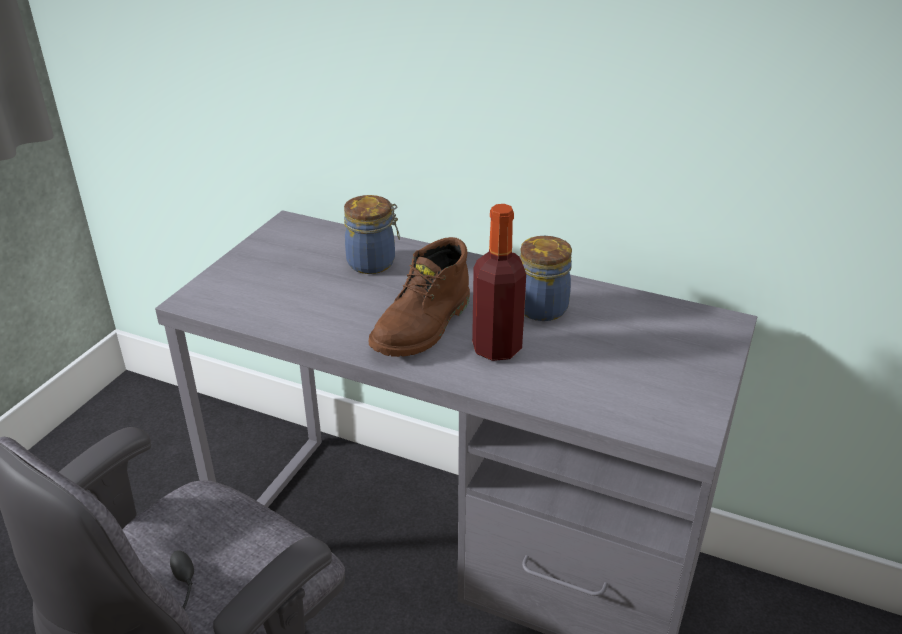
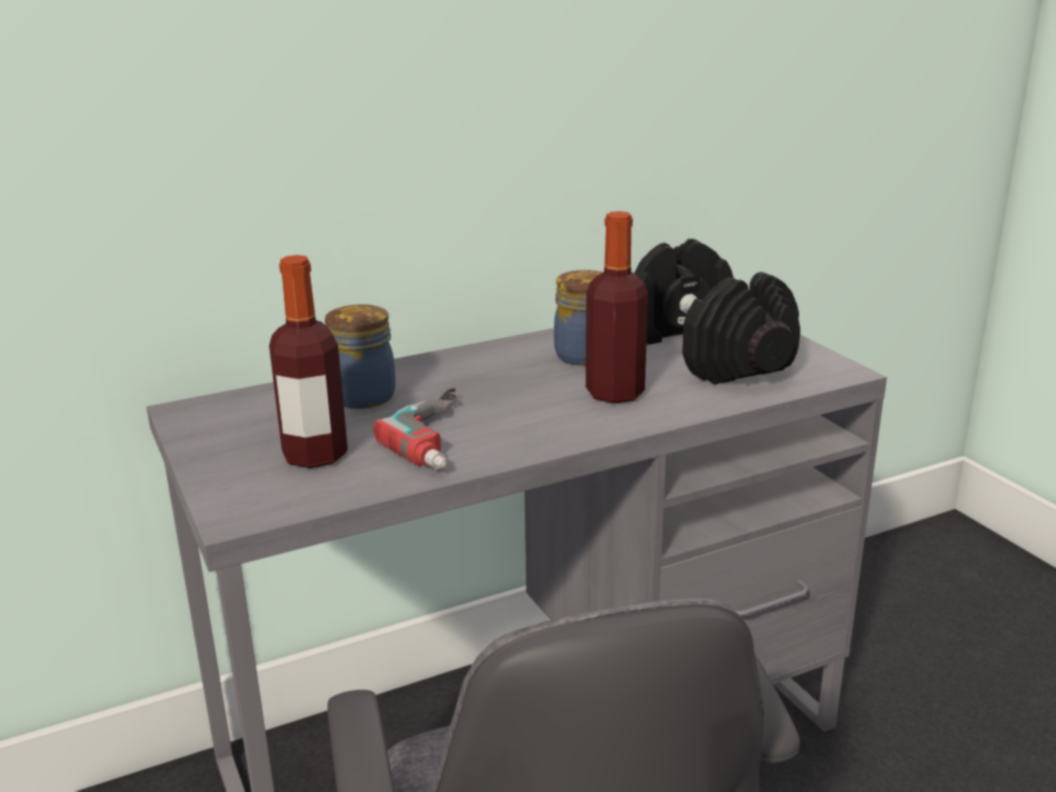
camera: 50 degrees left, 10 degrees down
(280, 287) = (315, 455): none -> bottle
(352, 316) = (446, 437): none -> power drill
(424, 327) = (527, 411): brown boot -> none
(627, 355) = (706, 352): none -> black dumbbell

